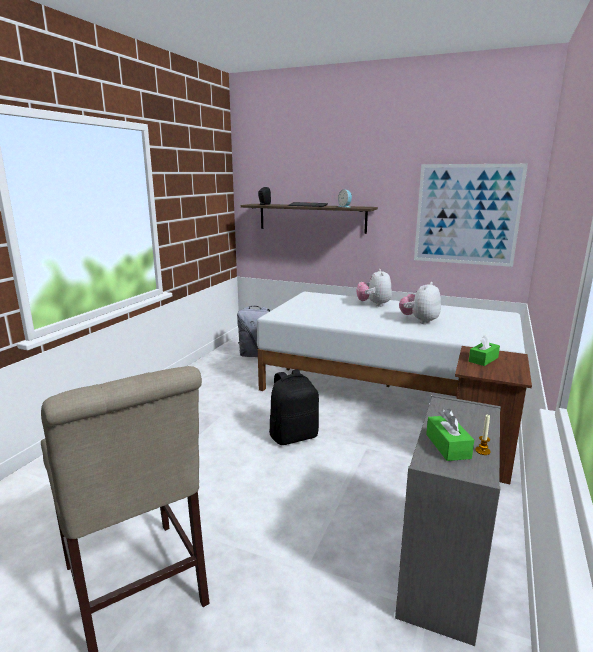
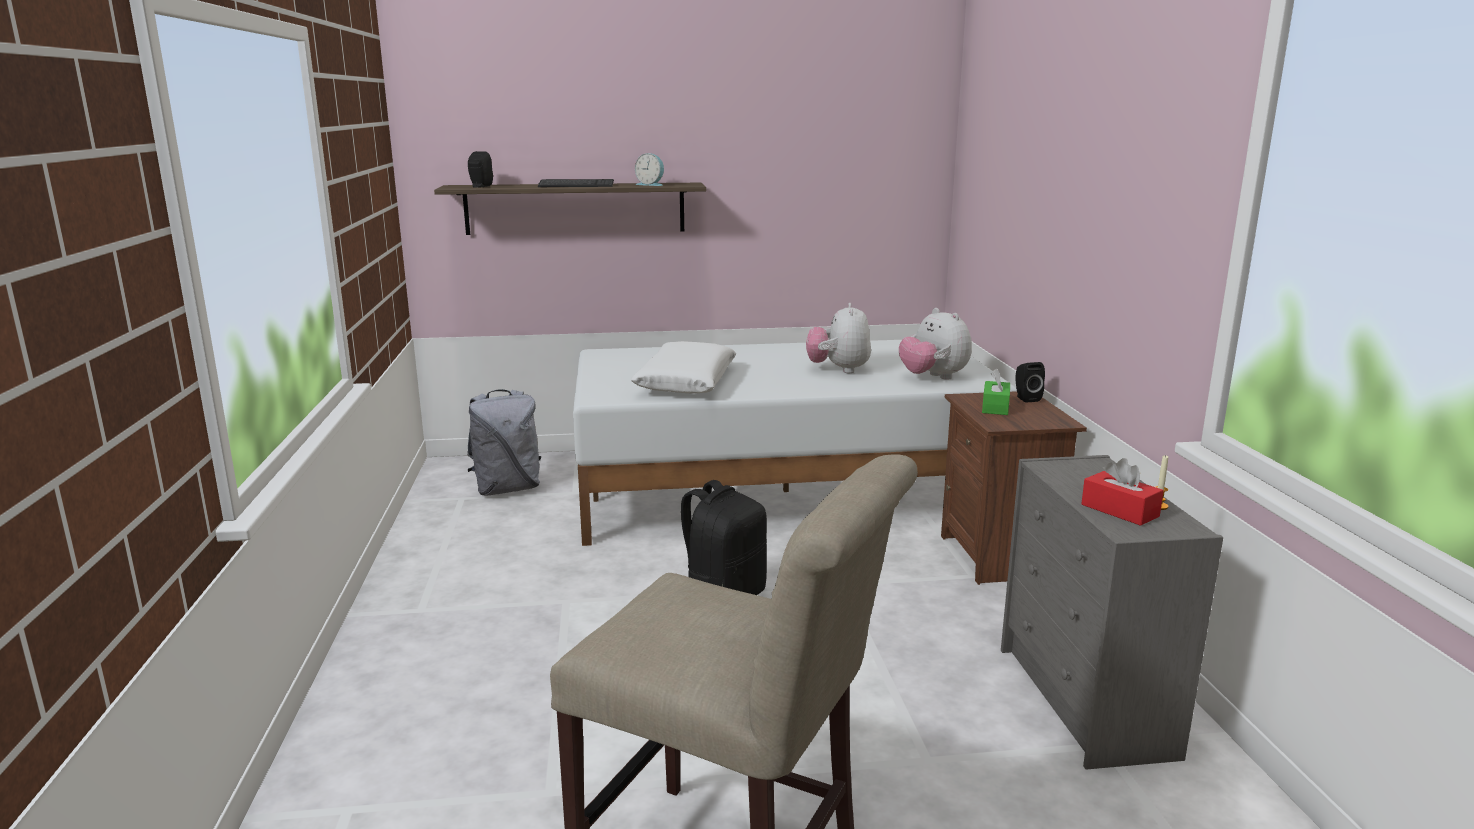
camera: 30 degrees left, 0 degrees up
(326, 314) = (686, 382): none -> white pillow
(374, 304) = (736, 355): plush toy -> plush toy (933, 377)
(448, 446) = (1119, 510): green tissue box -> red tissue box
(466, 215) = (849, 190): picture -> none
(514, 358) = (1026, 398): none -> black speaker

